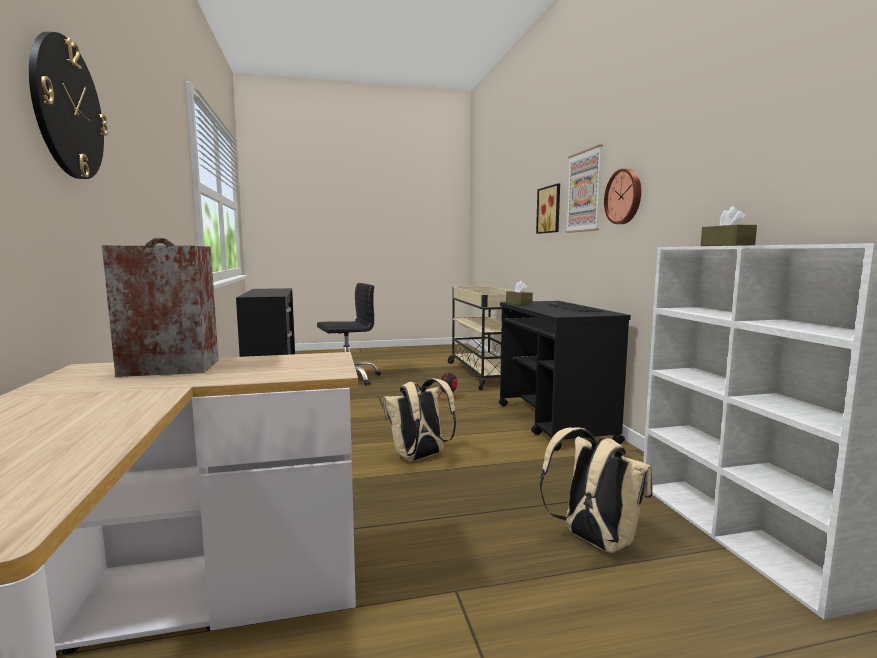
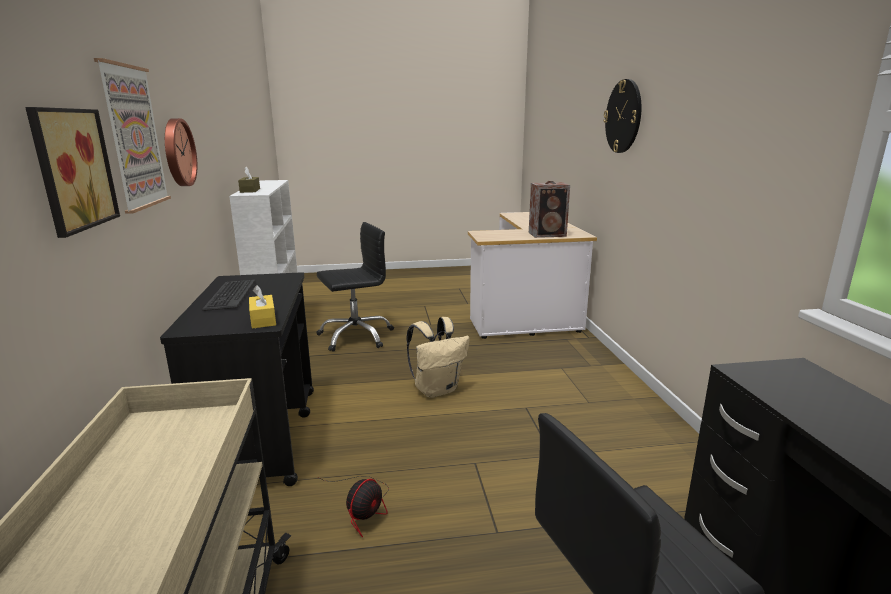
camera: 175 degrees left, 10 degrees up
(518, 303) = (263, 319): brown tissue box -> yellow tissue box
(593, 541) = (356, 336): beige backpack -> black office chair

